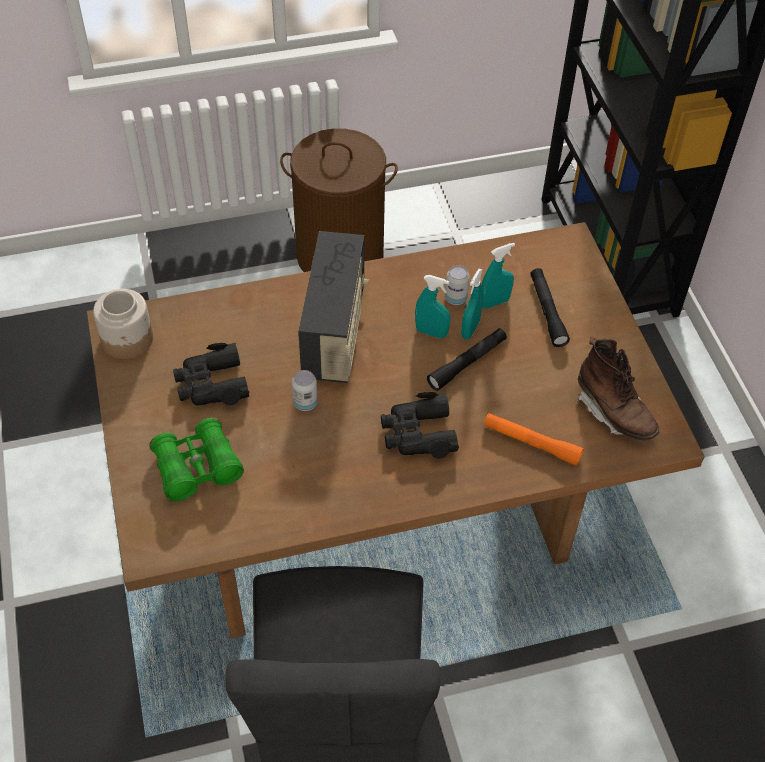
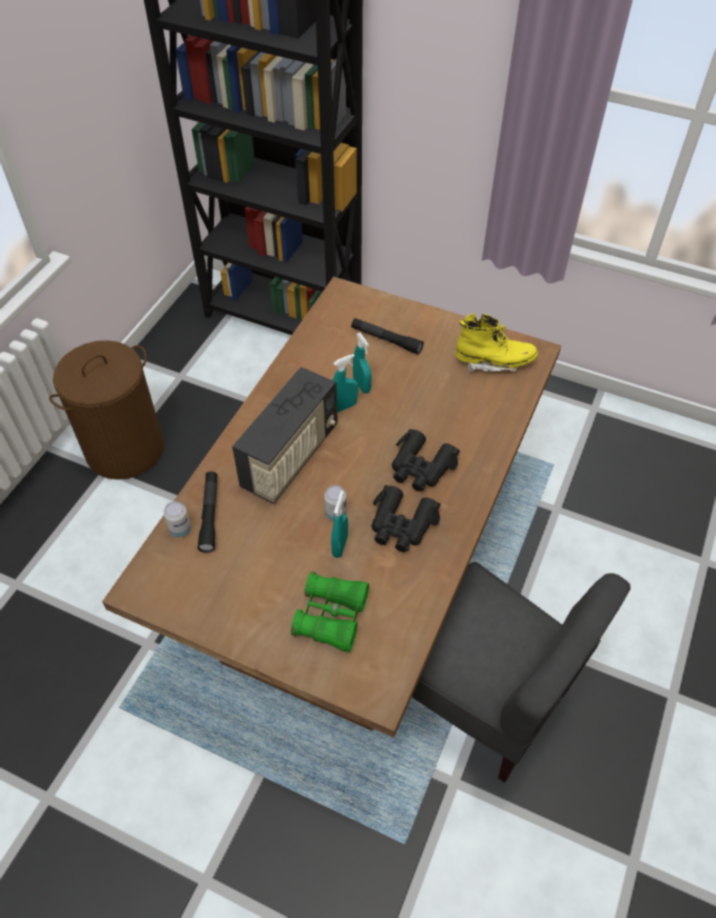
camera: 50 degrees left, 0 degrees up
(128, 340) = (163, 590): jar -> none
(211, 384) = (262, 560): black binoculars -> black binoculars (401, 525)
(335, 333) = (291, 457): radio -> radio turned 75 degrees clockwise
(455, 298) = (328, 376): can -> can (180, 530)
(467, 363) = (388, 405): black flashlight -> black flashlight (210, 515)
(494, 302) = (352, 359): turquoise spray bottle -> turquoise spray bottle (340, 546)
(531, 443) = (481, 415): orange flashlight -> none
(614, 412) = (493, 362): brown boot -> yellow boot

